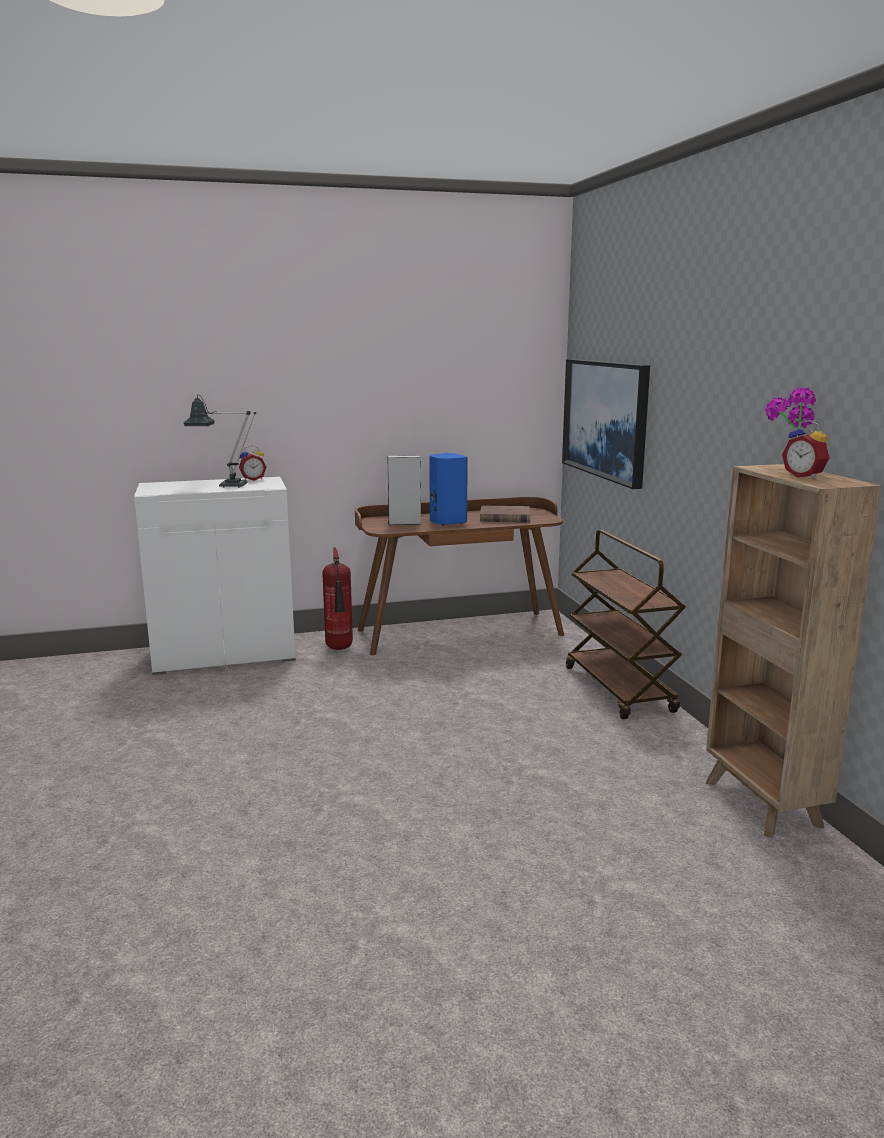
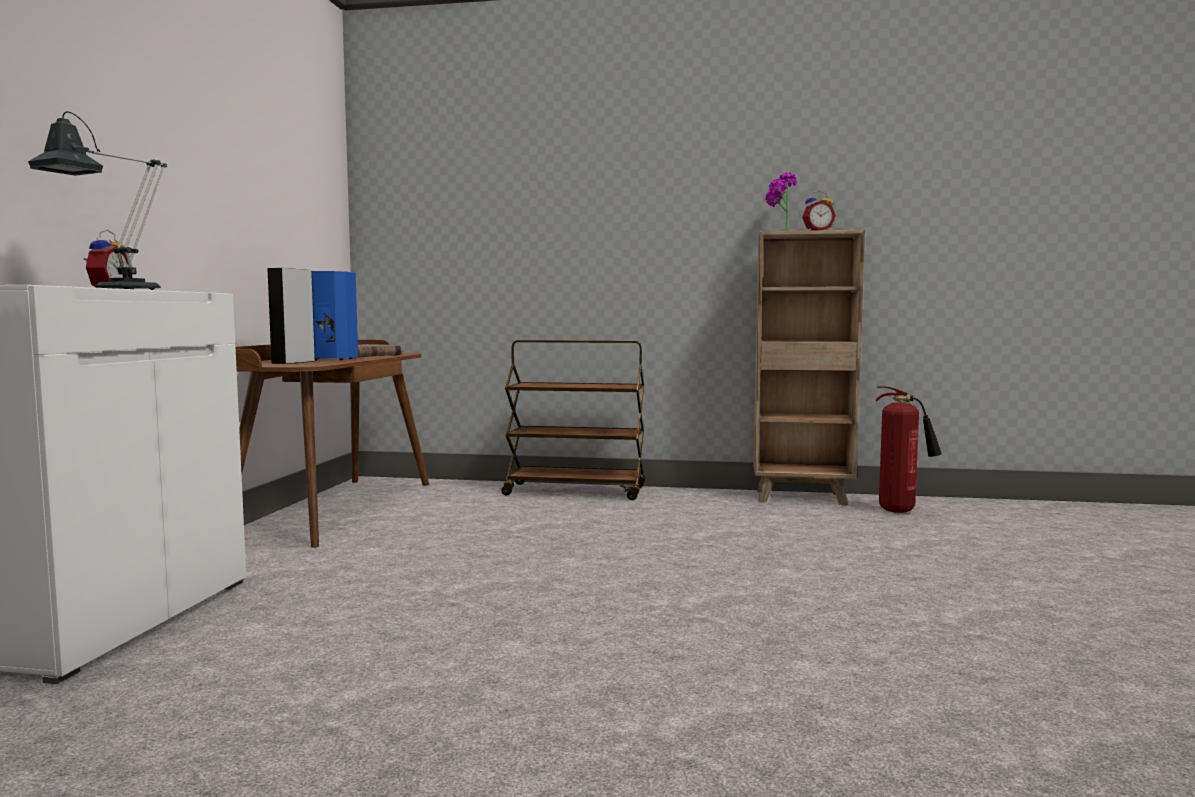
camera: 65 degrees left, 10 degrees down
(340, 649) = (260, 557): fire extinguisher -> fire extinguisher (901, 511)
(606, 419) = (454, 240): picture -> none

